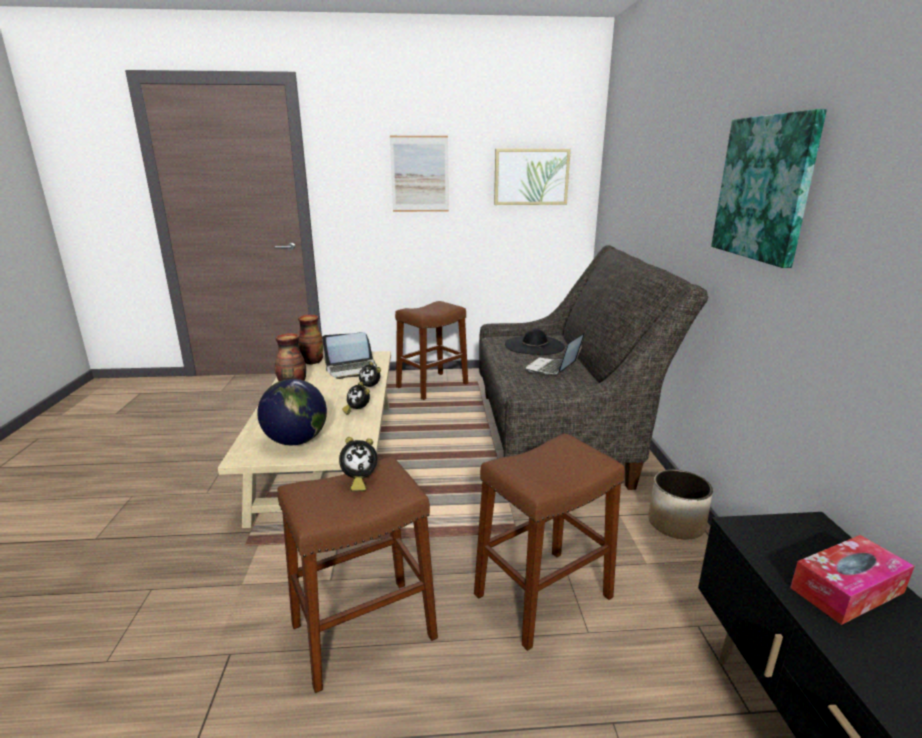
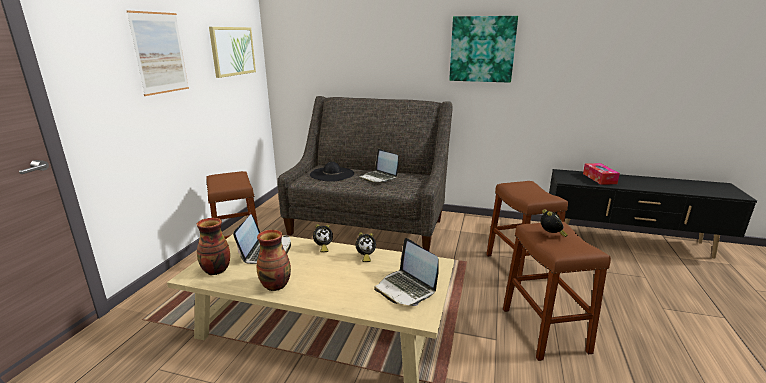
camera: 70 degrees left, 0 degrees up
(296, 441) = (406, 289): globe -> laptop
(676, 524) = (473, 220): planter -> none

